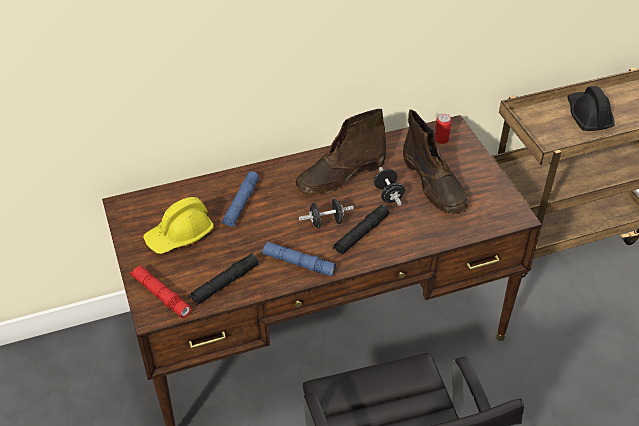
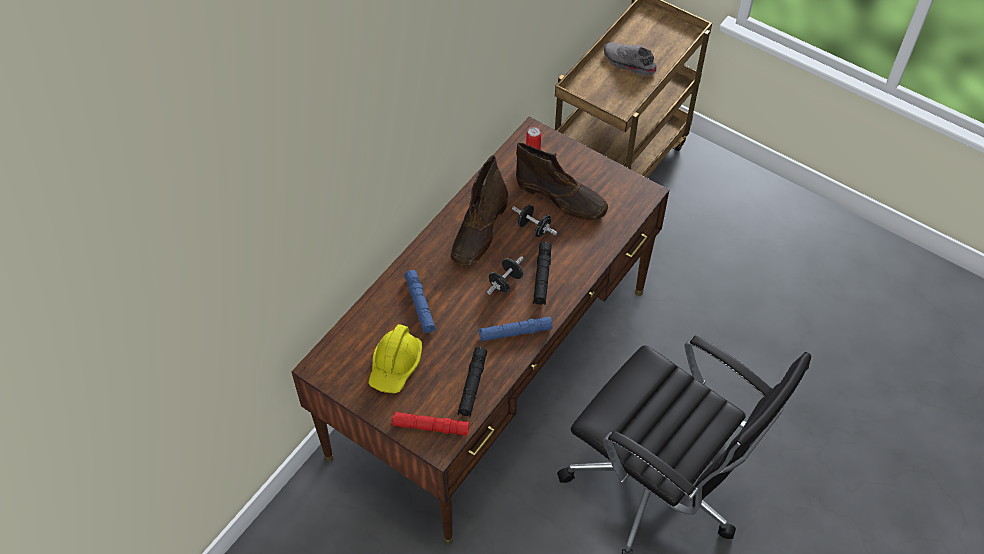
camera: 35 degrees left, 10 degrees up
(588, 116) = (628, 64): black hard hat -> grey shoe

